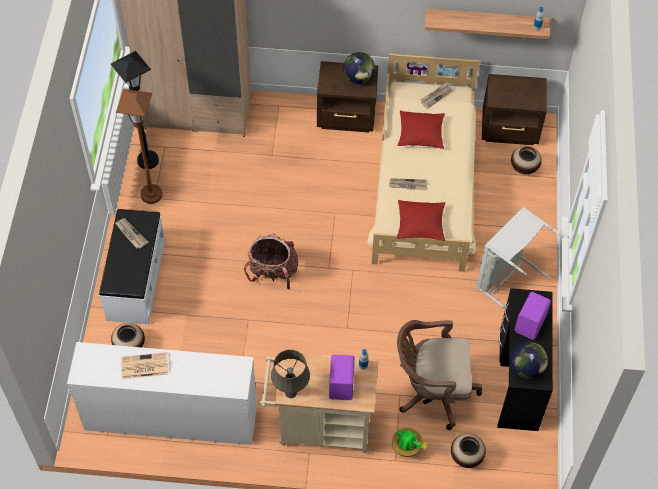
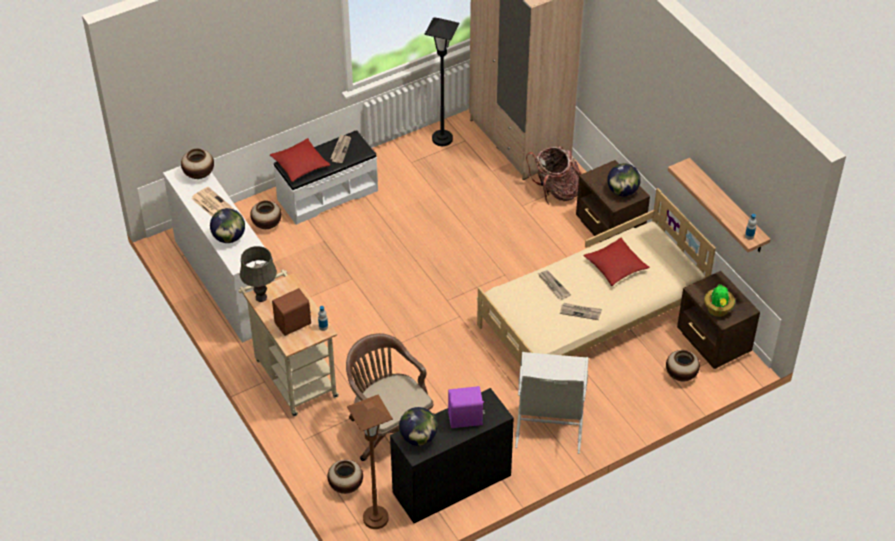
camera: 55 degrees right, 10 degrees down
(97, 355) = (199, 174): none -> vase
(151, 194) = (413, 159): brown floor lamp -> brown floor lamp (376, 518)
(199, 376) = (229, 238): none -> globe
(273, 272) = (409, 269): backpack -> backpack (556, 191)
(342, 385) = (294, 324): purple speaker -> brown speaker
(407, 448) = (321, 442): potted plant -> potted plant (718, 310)
(420, 224) = (521, 314): red pillow -> red pillow (300, 165)
(436, 96) = (667, 255): newspaper -> newspaper (580, 312)

